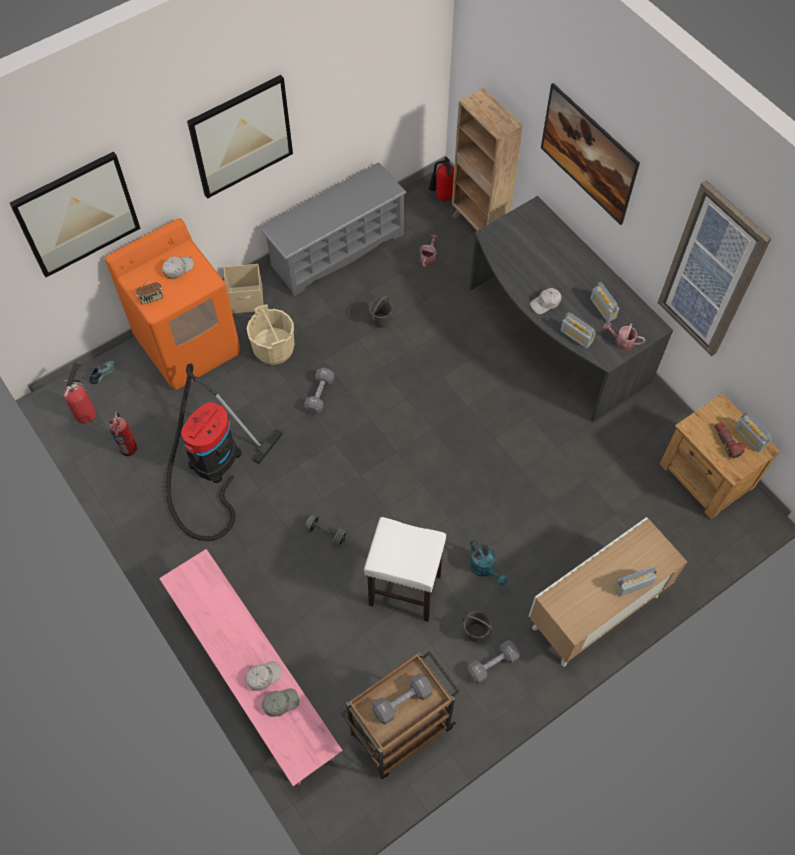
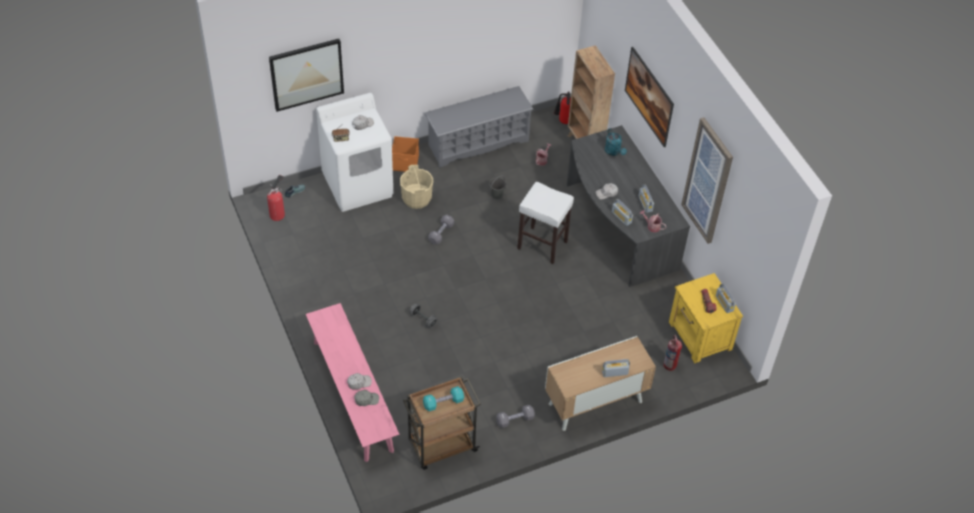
camera: 10 degrees right, 10 degrees down
(129, 448) = (302, 241): fire extinguisher -> fire extinguisher (670, 365)
(189, 345) = (358, 185): orange washing machine -> white washing machine
(213, 465) = (356, 263): vacuum cleaner -> none
(241, 136) = (423, 46): picture -> none
(247, 299) = (405, 163): beige storage box -> orange storage box
(402, 701) = (443, 402): grey dumbbell -> turquoise dumbbell
(404, 590) = (467, 364): white stool -> white stool (541, 245)
(475, 632) = (508, 398): grey bucket -> none
(484, 569) = (526, 362): turquoise watering can -> turquoise watering can (614, 152)
(706, 477) = (699, 337): brown nightstand -> yellow nightstand

